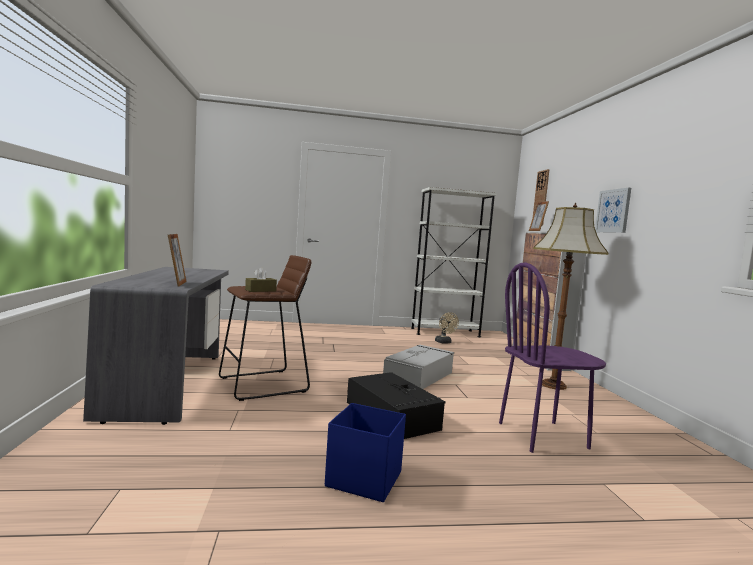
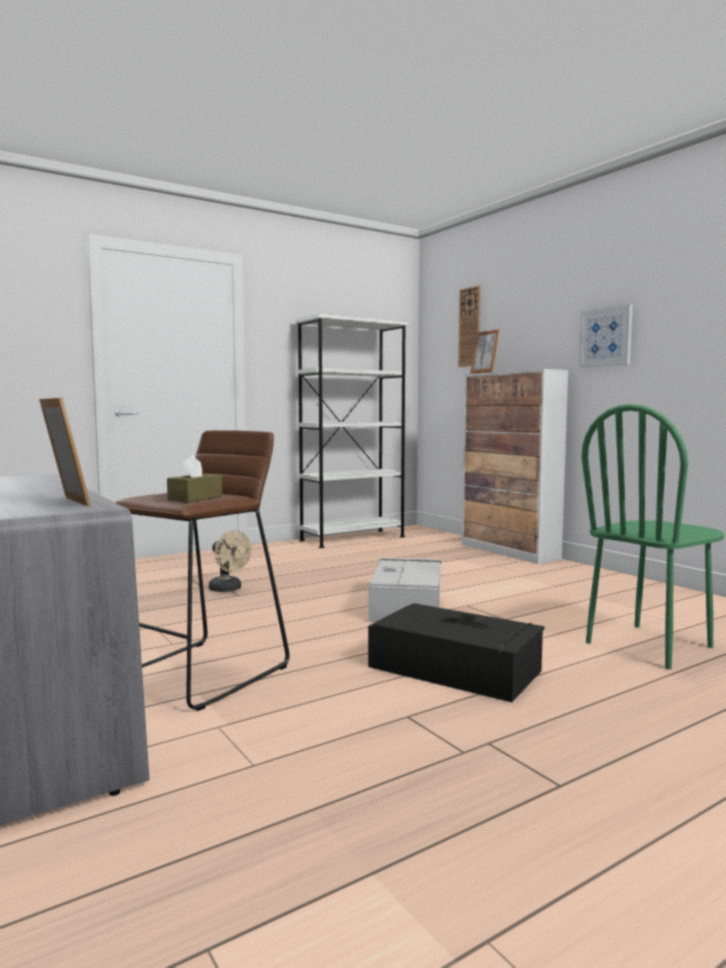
camera: 25 degrees left, 0 degrees up
(363, 479) = (553, 771): blue storage box -> none
(444, 342) = (371, 552): beige fan -> beige fan (228, 589)
(542, 435) = (649, 645): purple chair -> green chair
(553, 385) = (569, 580): floor lamp -> none

